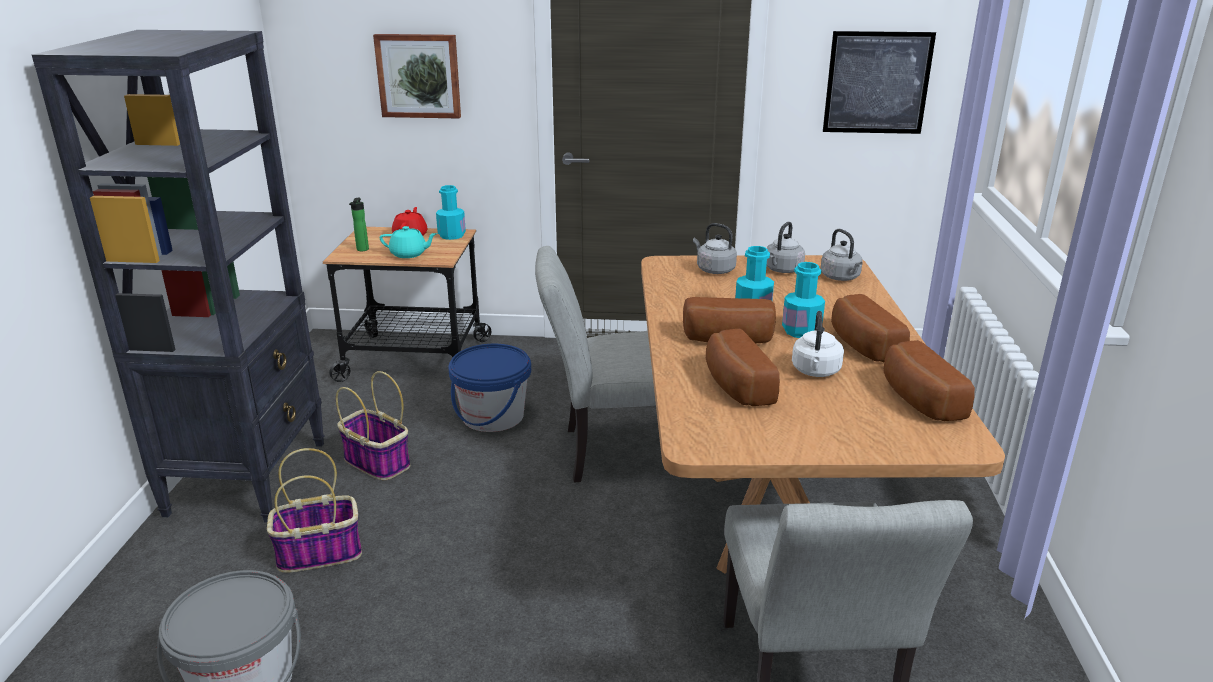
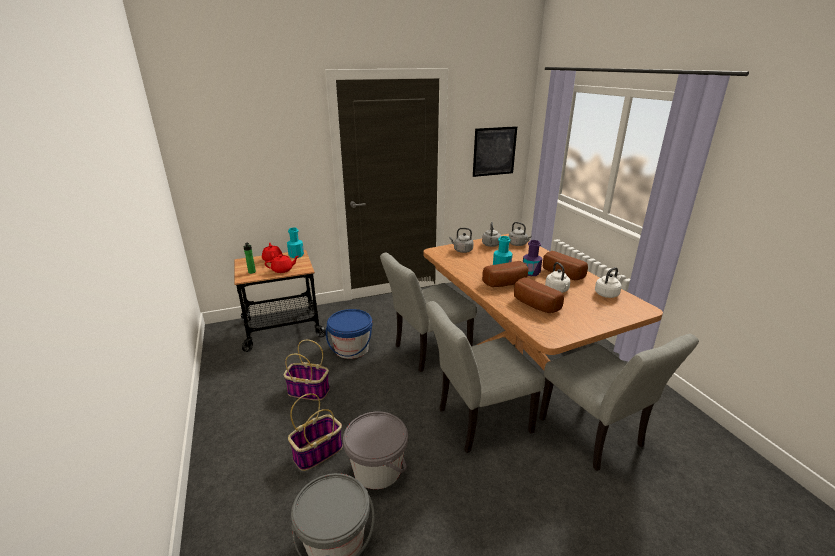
camera: 25 degrees left, 0 degrees up
(249, 476) = (237, 422): black bookcase -> none
(383, 606) = (377, 469): none -> grey bucket
(409, 254) = (283, 270): turquoise teapot -> red teapot
(419, 76) = (265, 168): picture -> none
(603, 591) = (477, 422): none -> grey chair
(801, 331) = (530, 273): turquoise bottle -> purple bottle
(917, 400) = (607, 294): bread -> white kettle

